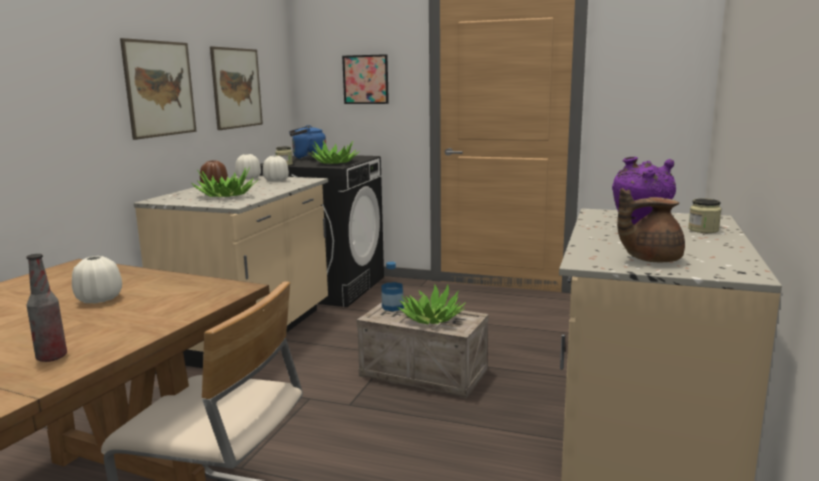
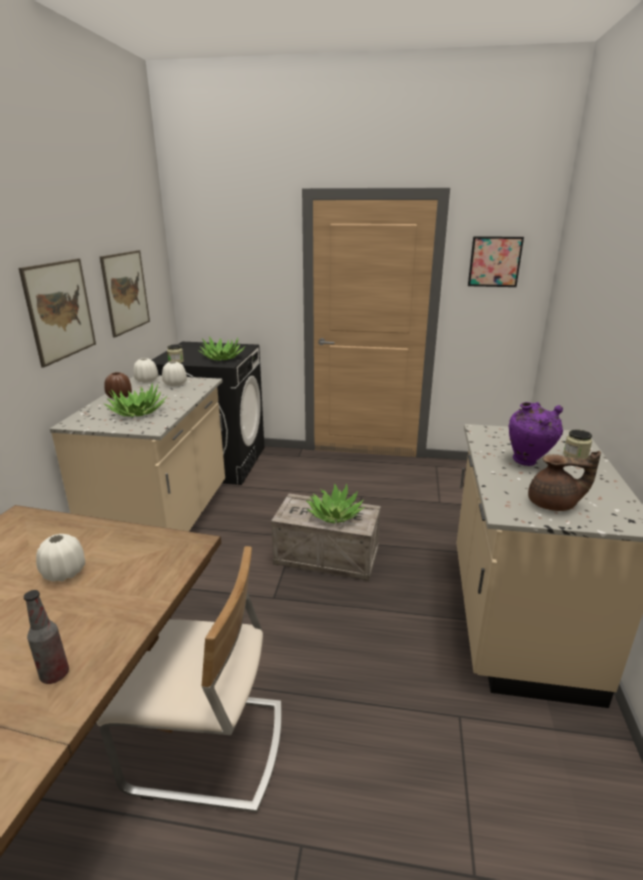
camera: 10 degrees left, 10 degrees up
(307, 158) = (193, 350): blue kettle -> none
(365, 79) = (242, 274): picture -> picture (494, 261)
(393, 307) = (298, 503): bottle -> none
(650, 259) = (554, 505): brown teapot -> brown teapot turned 150 degrees counterclockwise

